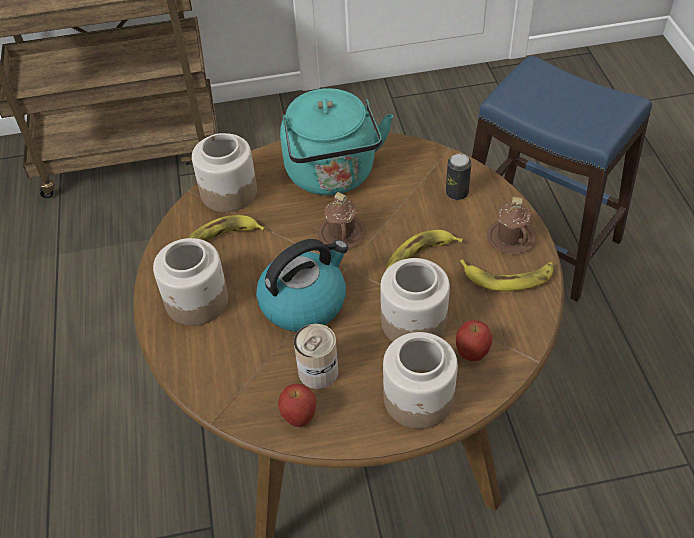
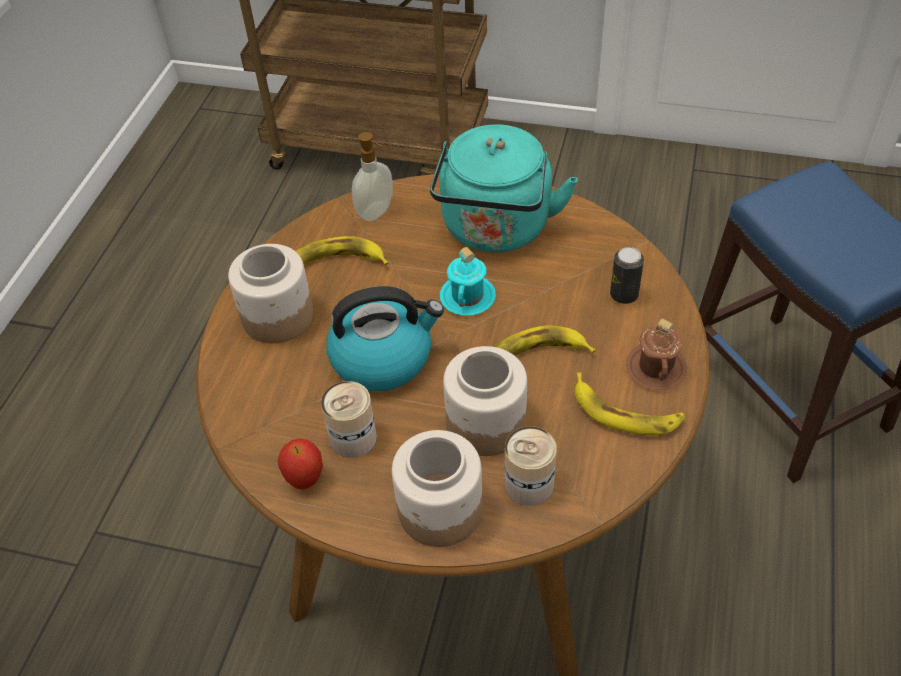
camera: 25 degrees right, 0 degrees up
(228, 192) = (376, 212): jar -> soap dispenser
(342, 233) = (467, 297): brown mug -> turquoise mug
(472, 354) = (529, 484): apple -> can

